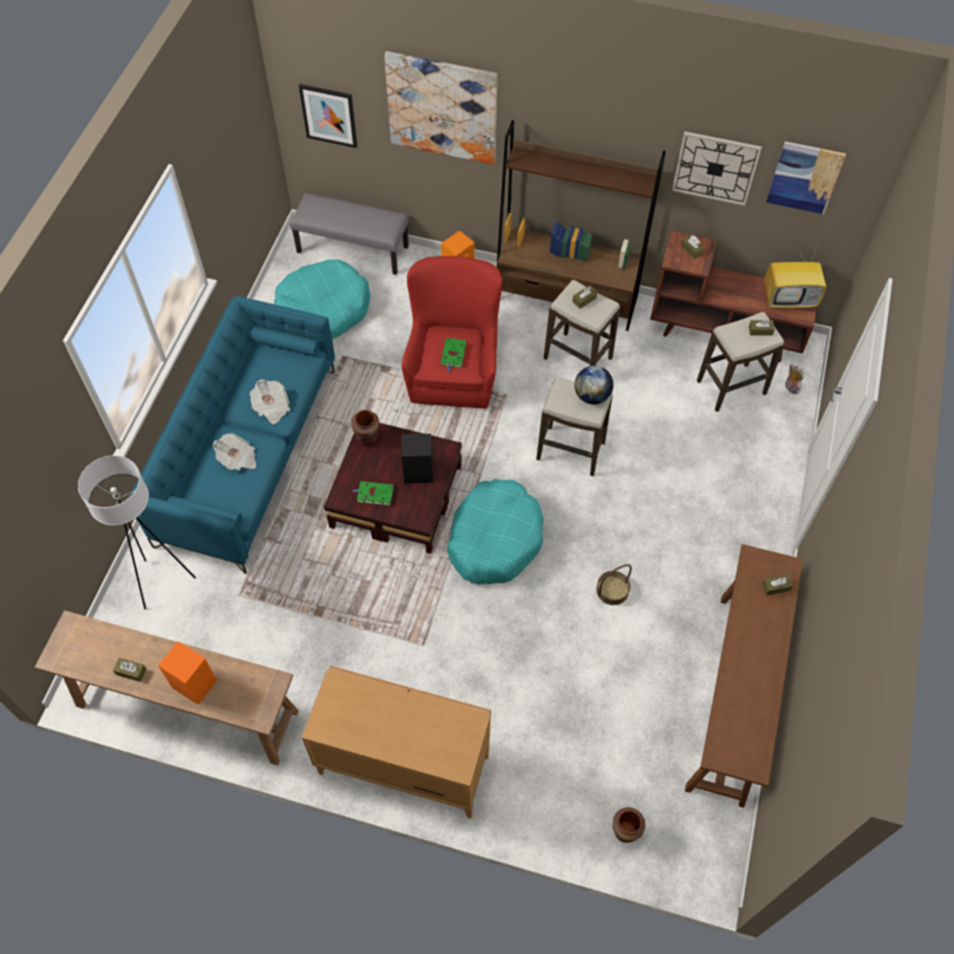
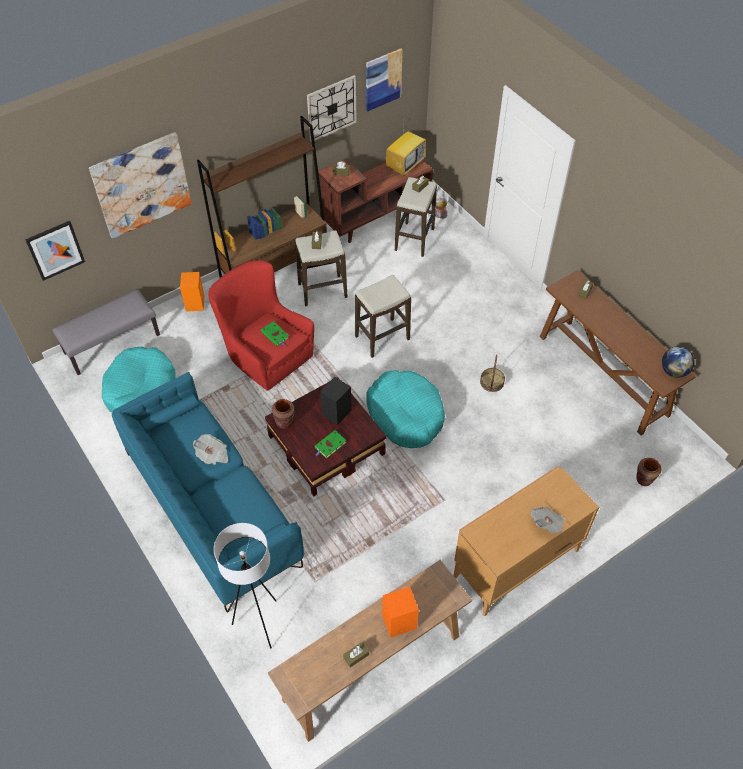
camera: 50 degrees left, 5 degrees down
(238, 459) = (234, 499): newspaper -> newspaper (547, 524)
(592, 396) = (387, 284): globe -> globe (673, 371)

